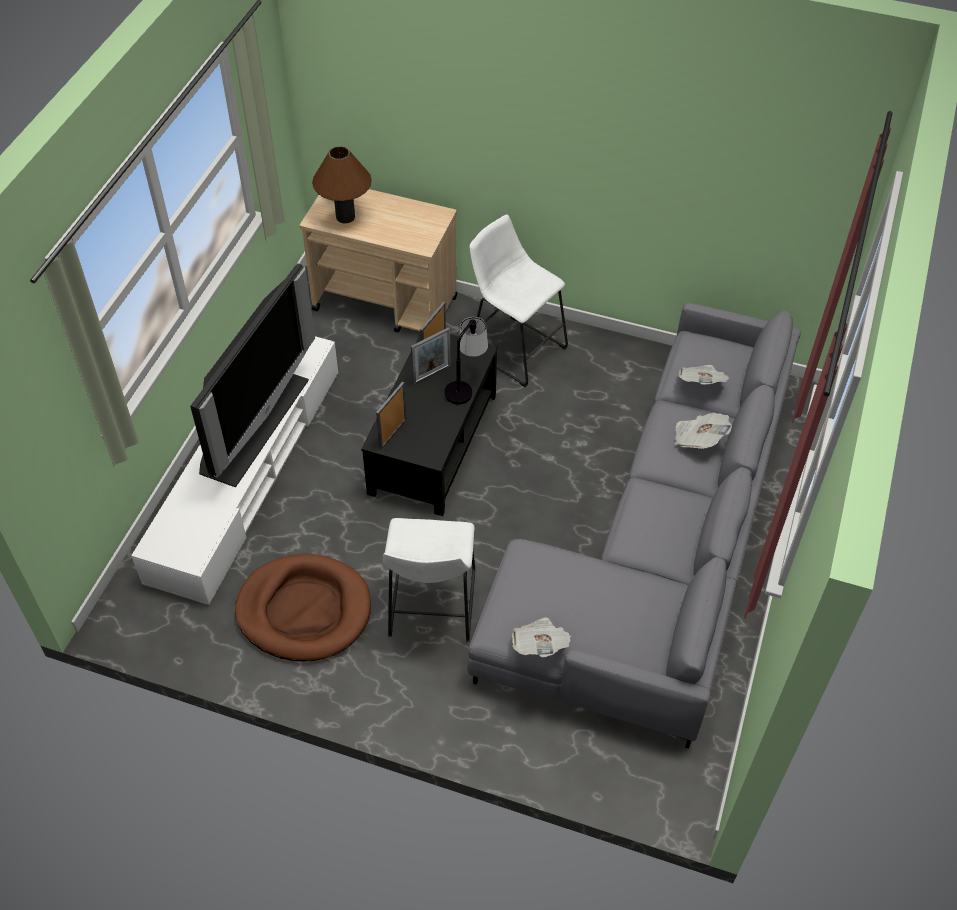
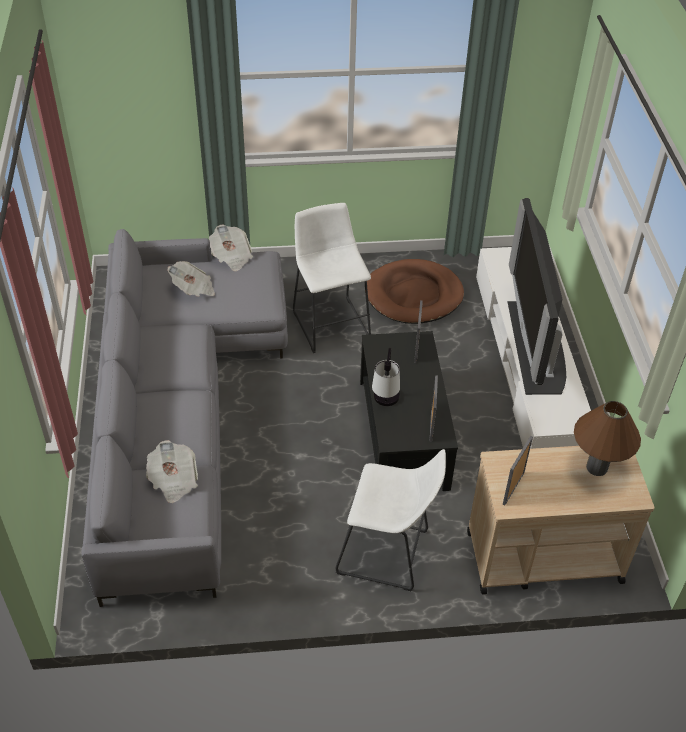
camera: 155 degrees right, 5 degrees down
(431, 374) = (420, 405): picture frame -> picture frame (513, 488)
(698, 439) = (162, 426): newspaper -> newspaper (193, 289)

